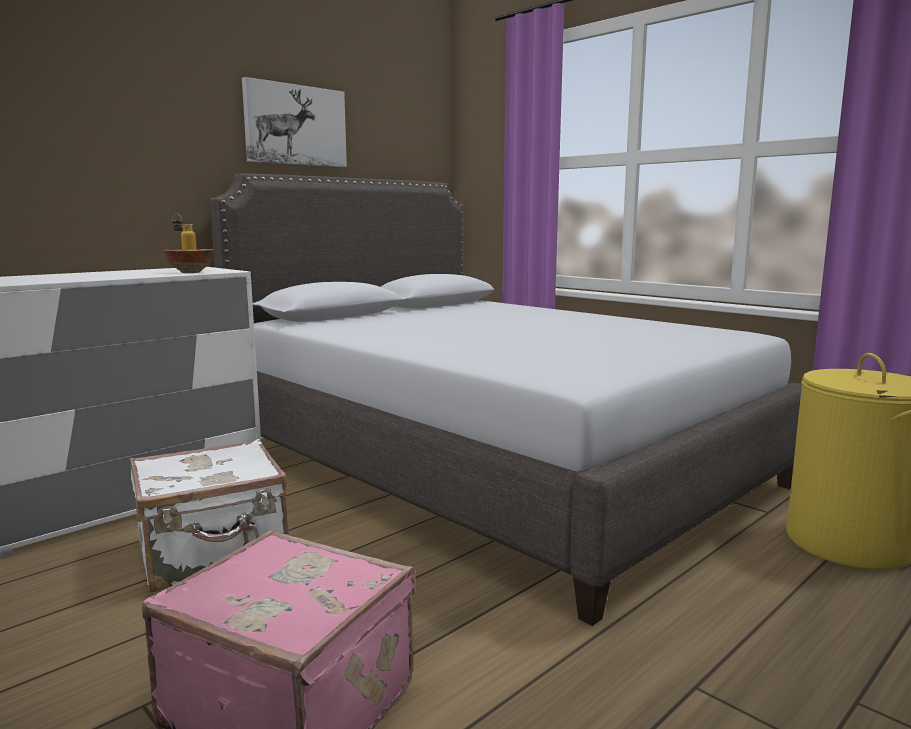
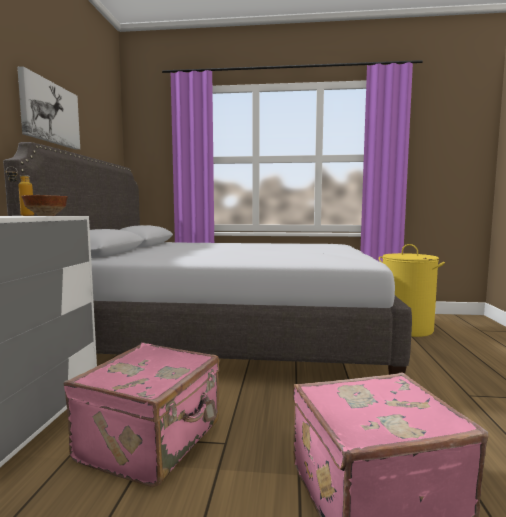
camera: 40 degrees left, 5 degrees down
(214, 555) = (153, 441): white suitcase -> pink suitcase

